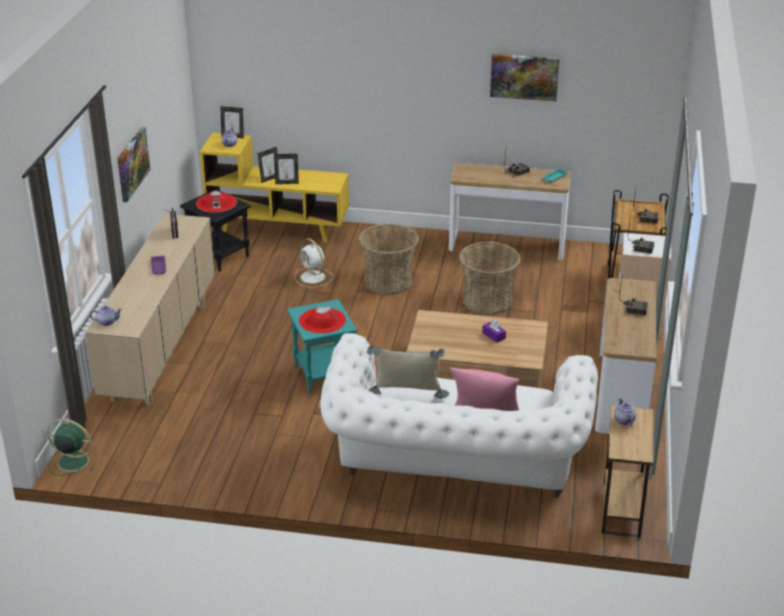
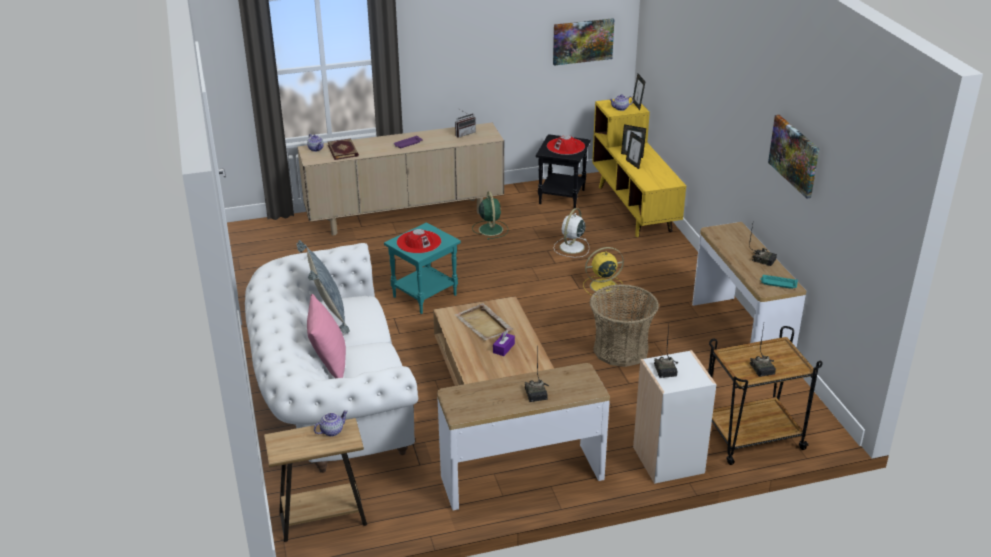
camera: 65 degrees right, 0 degrees up
(71, 461) = (247, 228): green fan -> green fan (490, 229)
(131, 306) = (343, 150): none -> book
(132, 164) = (468, 64): picture -> picture (582, 41)
(388, 282) = (602, 286): basket -> yellow fan
(450, 336) = (484, 324): none -> beige tray

